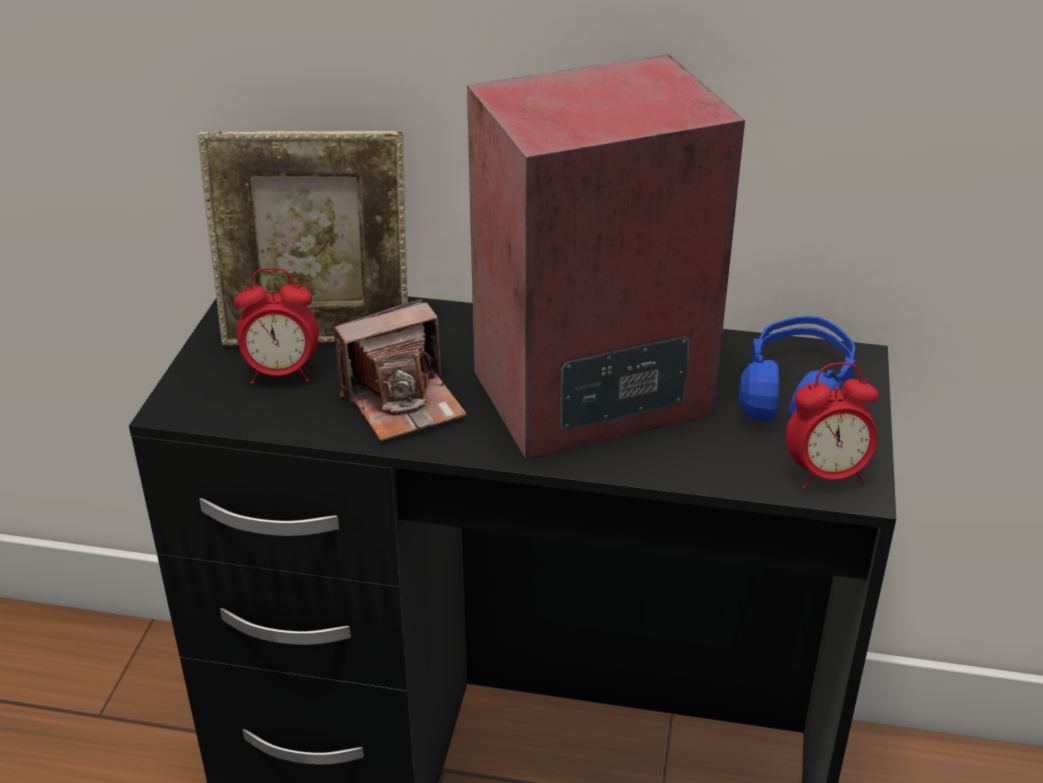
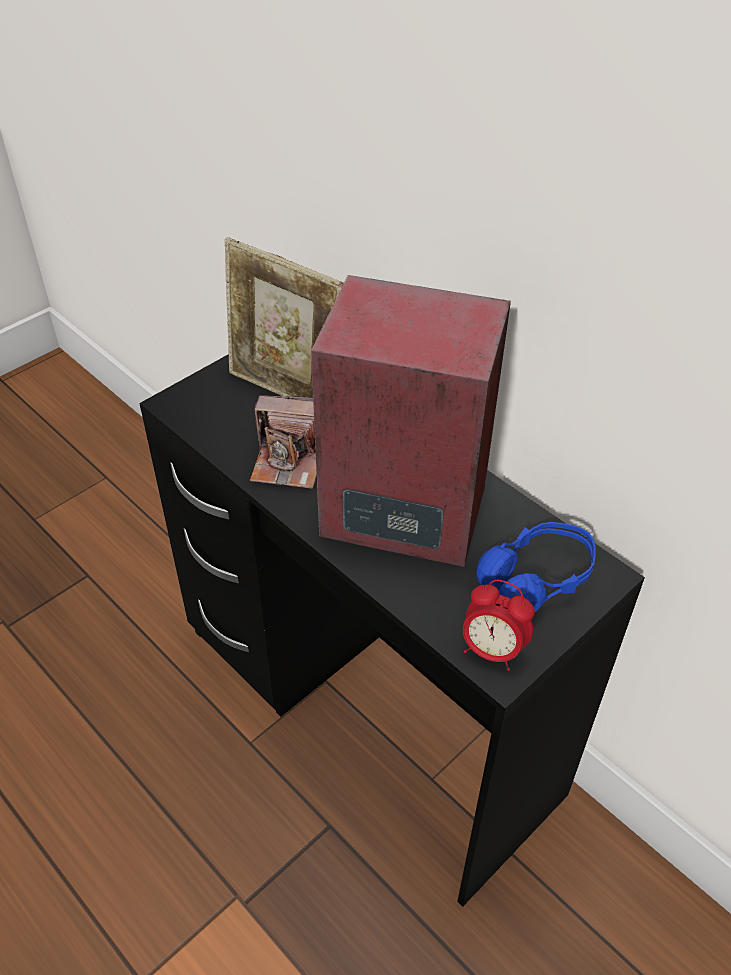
camera: 35 degrees right, 10 degrees up
(281, 373) = (243, 407): alarm clock -> none

